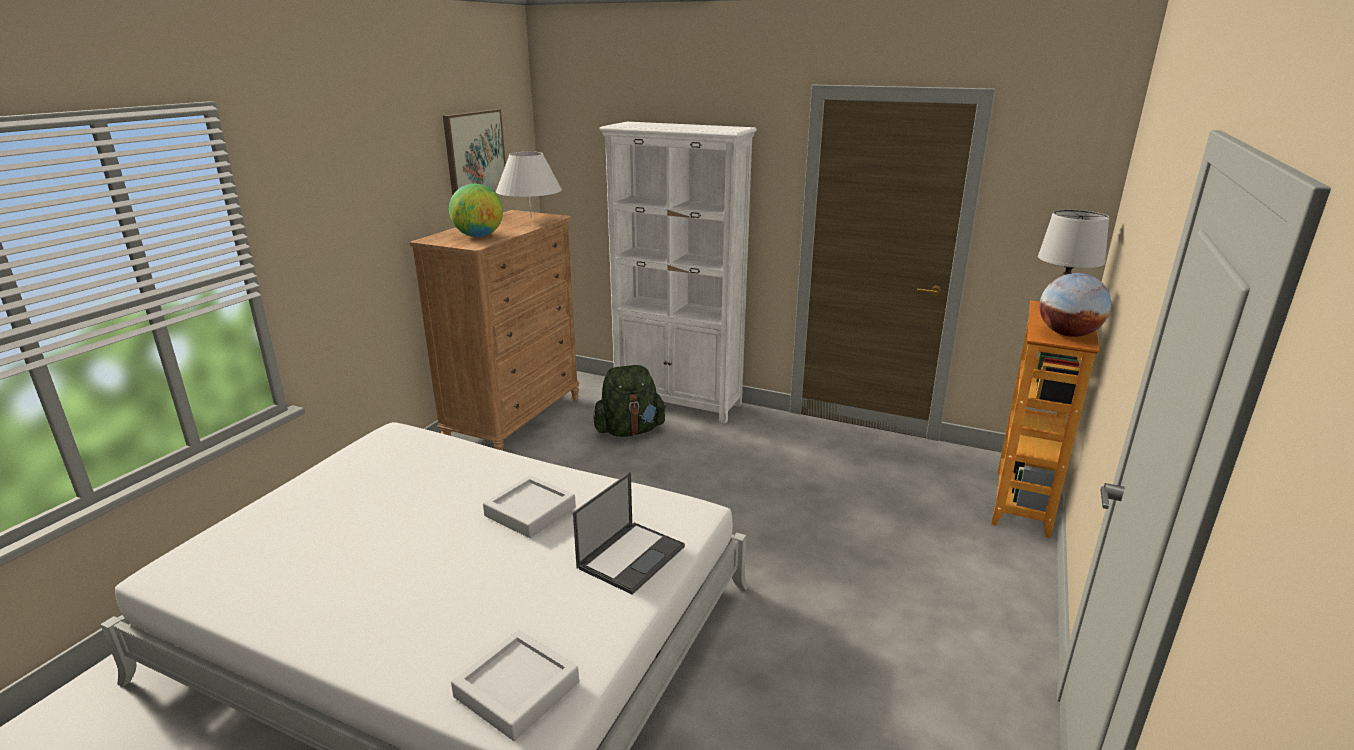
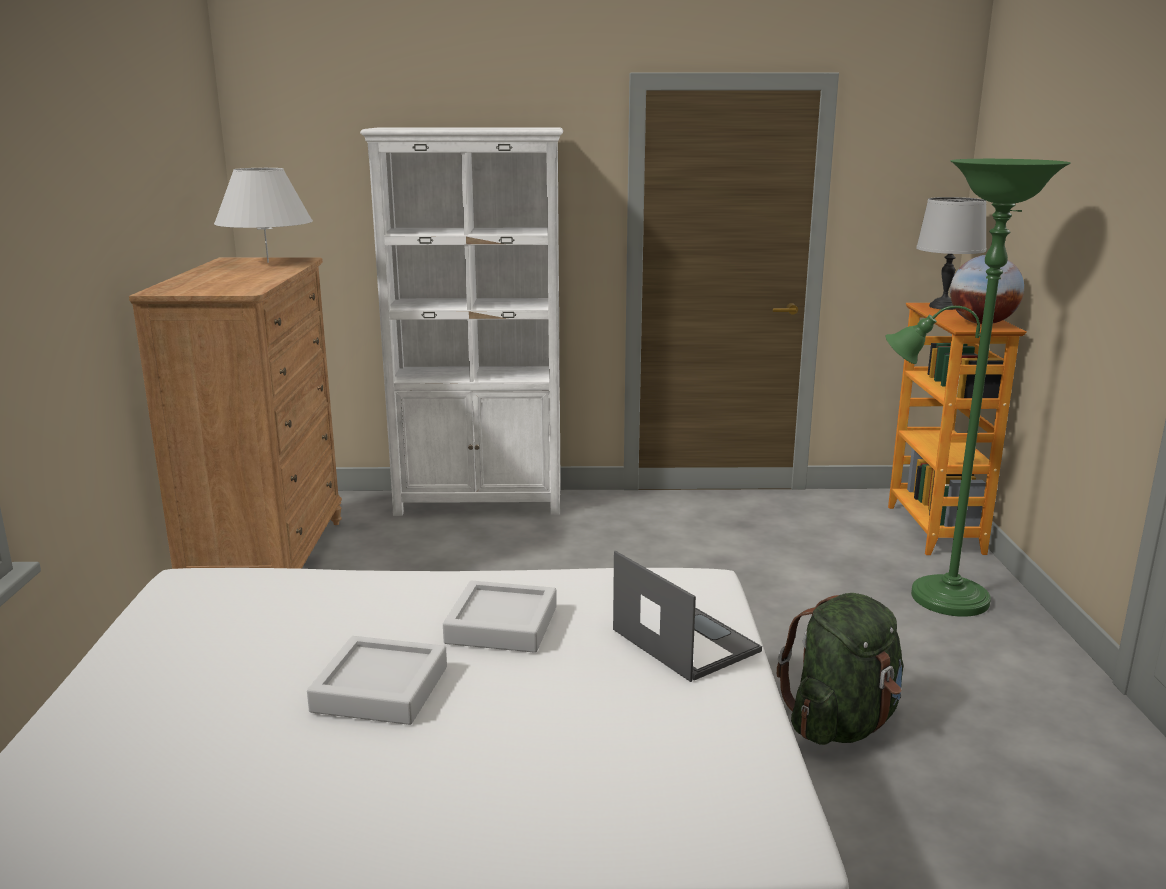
camera: 25 degrees left, 5 degrees down
(475, 154) = (175, 173): picture -> none
(479, 236) = (229, 283): globe -> none
(517, 689) = (711, 812): grey tray -> grey tray (380, 689)
(630, 431) = (446, 545): green backpack -> green backpack (841, 723)
(631, 556) = (683, 640): laptop -> laptop turned 45 degrees counterclockwise
(967, 564) = (938, 596): none -> green floor lamp

